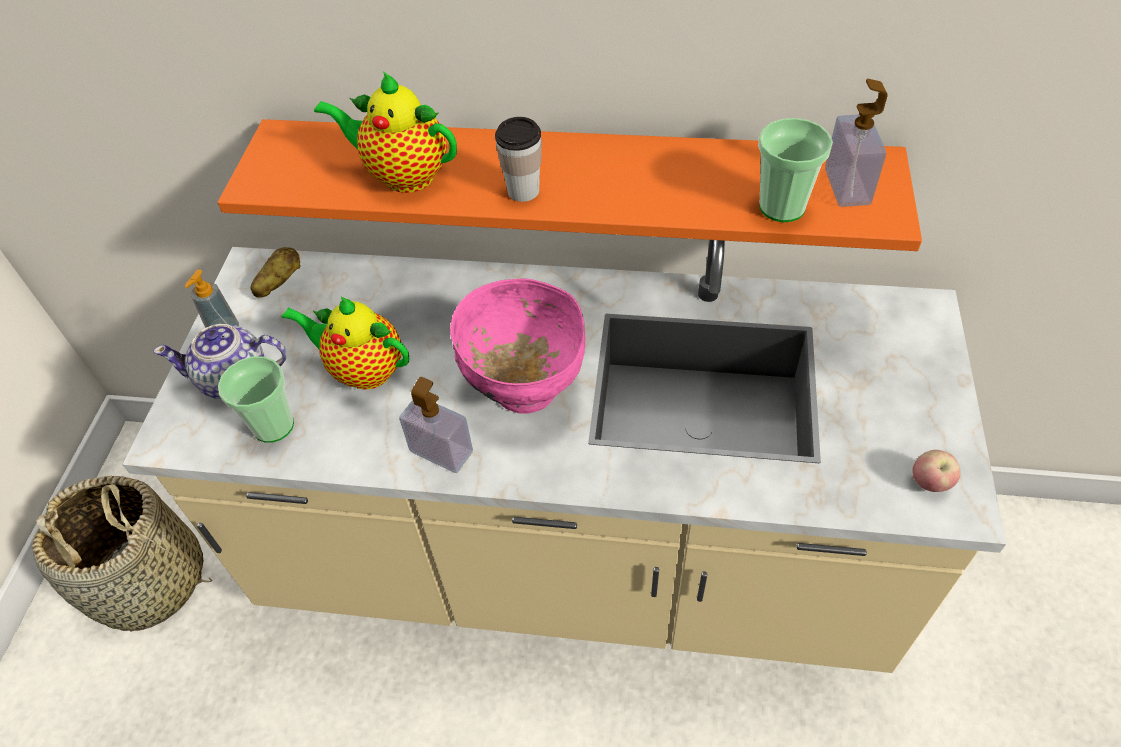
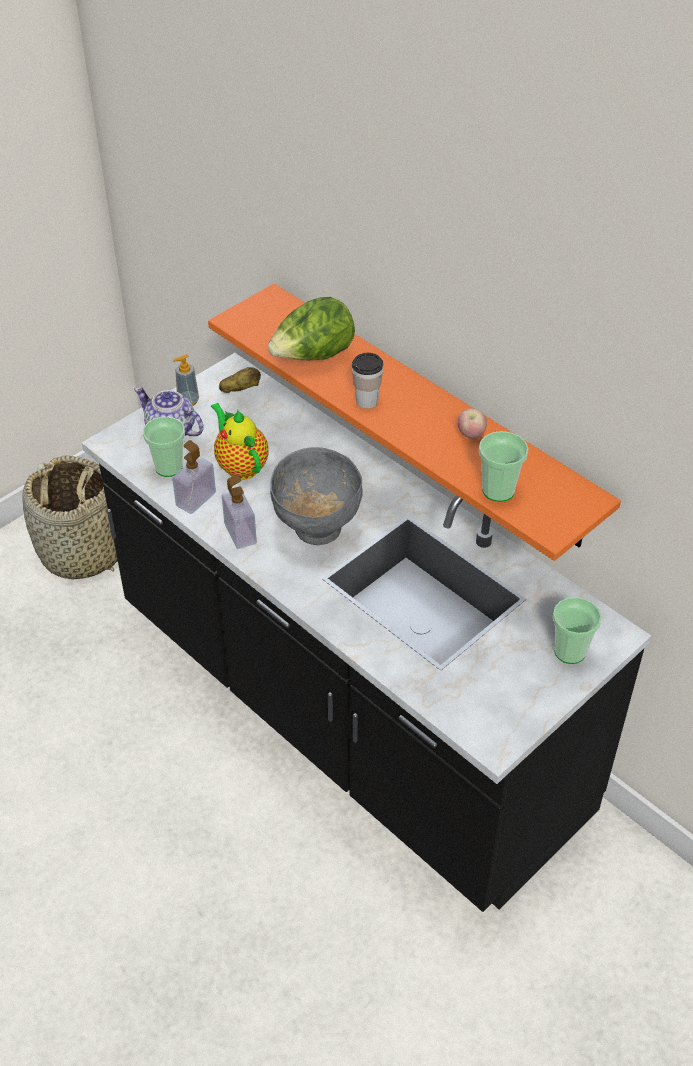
camera: 35 degrees right, 5 degrees down
(403, 175) = (313, 357): teapot -> lettuce
(524, 390) = (316, 529): pink bowl -> grey bowl
(573, 561) = (346, 711): beige counter -> black counter
(847, 186) = (551, 501): soap dispenser -> soap dispenser (196, 499)
(910, 354) = (570, 651): none -> cup
(929, 483) = (492, 720): apple -> apple (471, 435)

